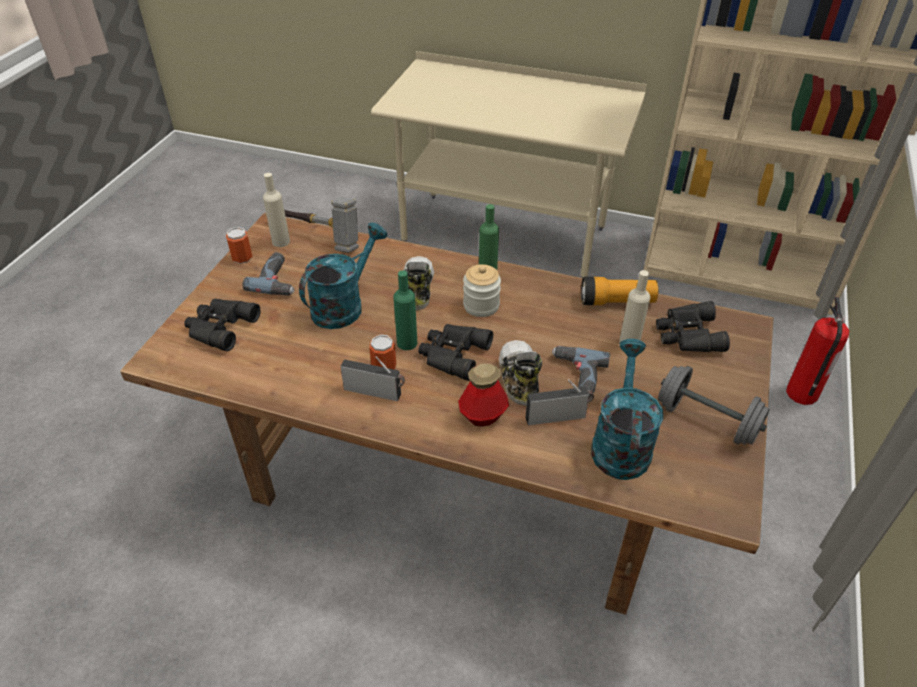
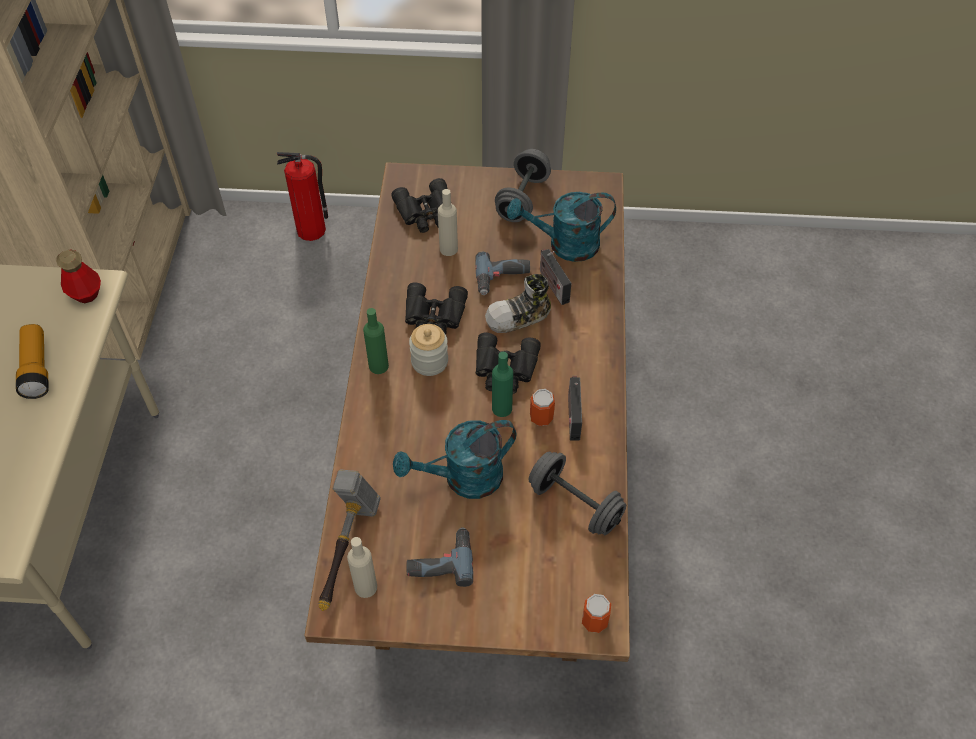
camera: 105 degrees left, 10 degrees up
(219, 327) = (534, 586): black binoculars -> black binoculars (434, 317)
(242, 258) = (408, 618): can -> can (594, 621)
(278, 370) = (575, 504): none -> grey dumbbell
(344, 305) = (463, 479): turquoise watering can -> turquoise watering can turned 45 degrees counterclockwise
(417, 289) = (418, 421): shoe -> none
(483, 416) = (570, 332): bottle -> bottle (85, 293)
(617, 301) = (394, 262): flashlight -> flashlight (37, 369)

